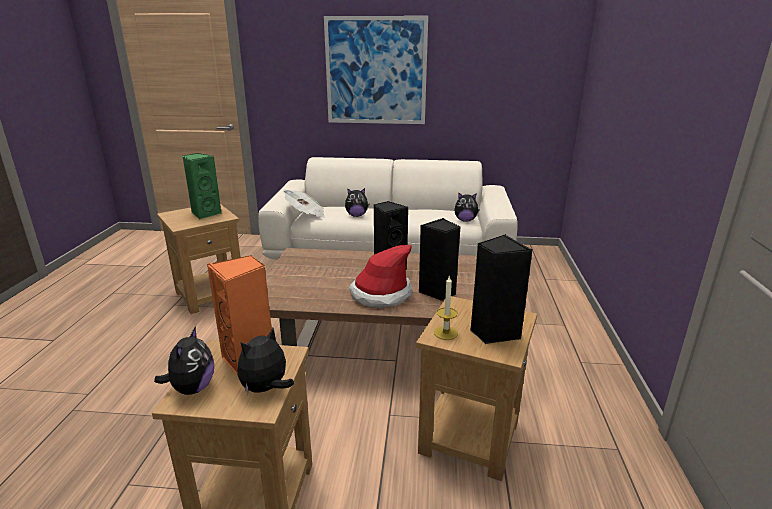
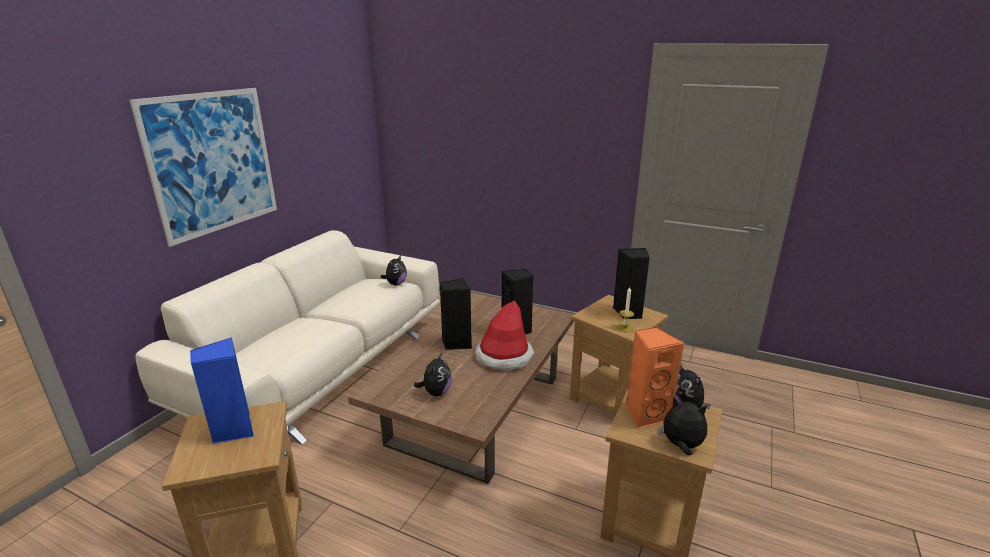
camera: 70 degrees left, 0 degrees up
(205, 214) = (232, 430): green speaker -> blue speaker
(306, 214) = (274, 363): newspaper -> none
(356, 215) = (319, 332): plush toy -> plush toy (436, 392)

